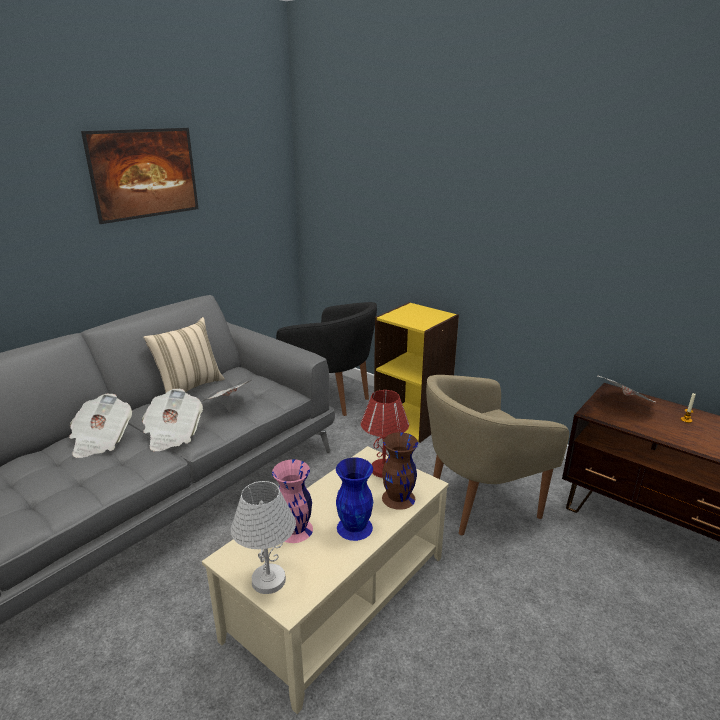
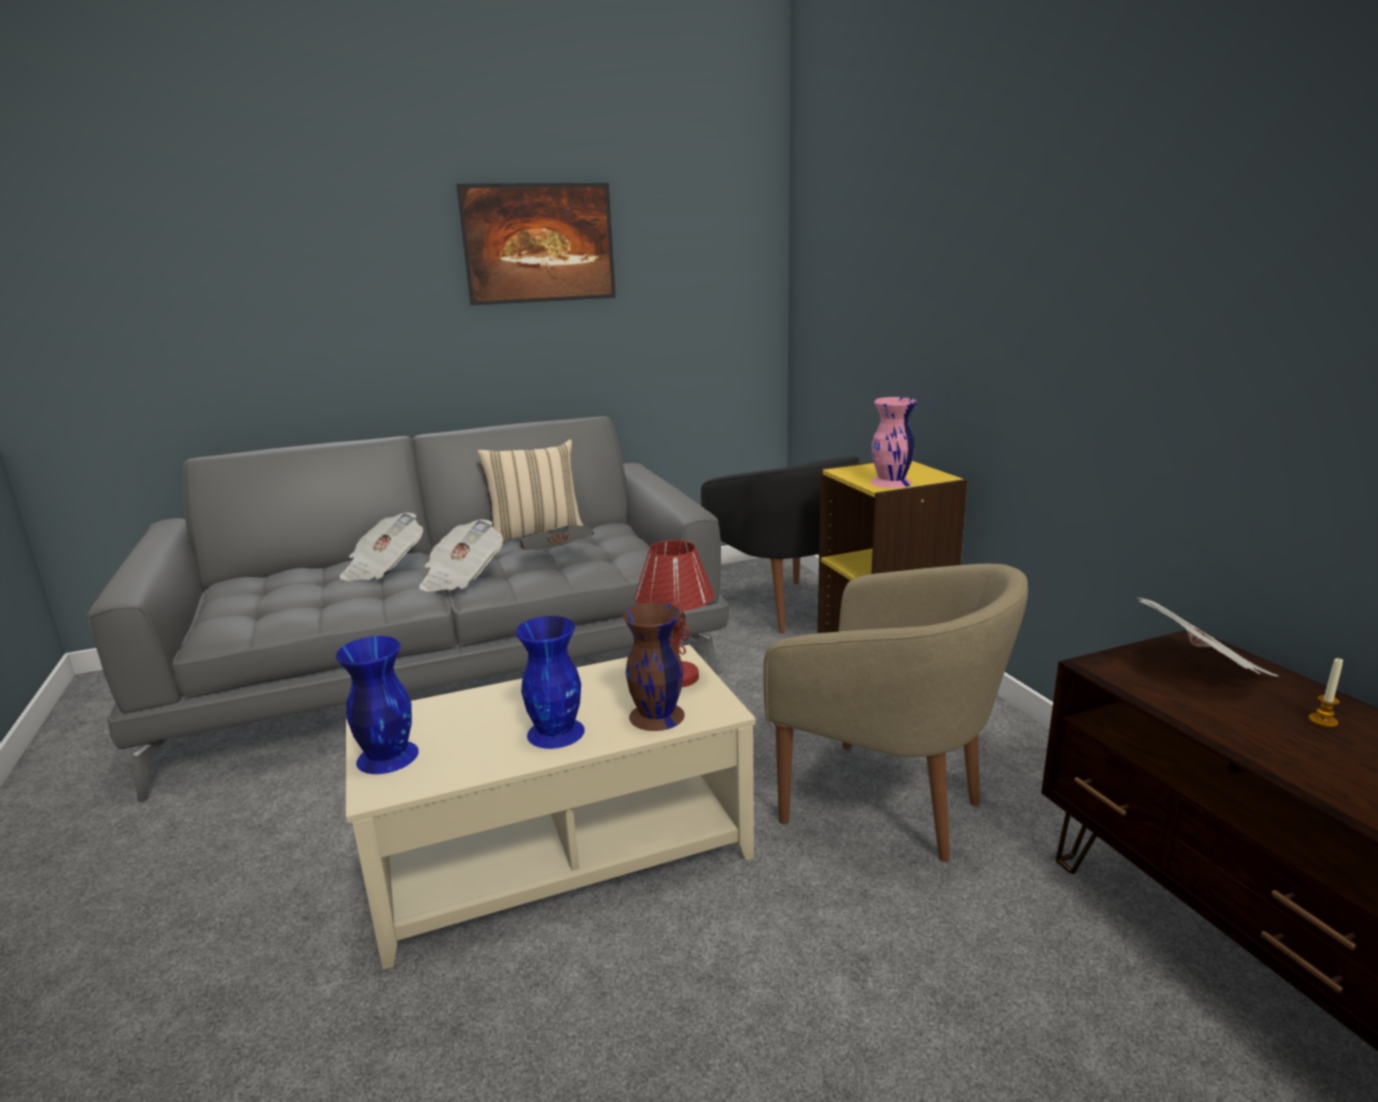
camera: 30 degrees right, 5 degrees down
(268, 580) = (386, 756): white table lamp -> blue vase
(294, 530) = (479, 713): pink vase -> pink vase (890, 482)
(478, 504) = (888, 805): beige armchair -> beige armchair turned 150 degrees counterclockwise

